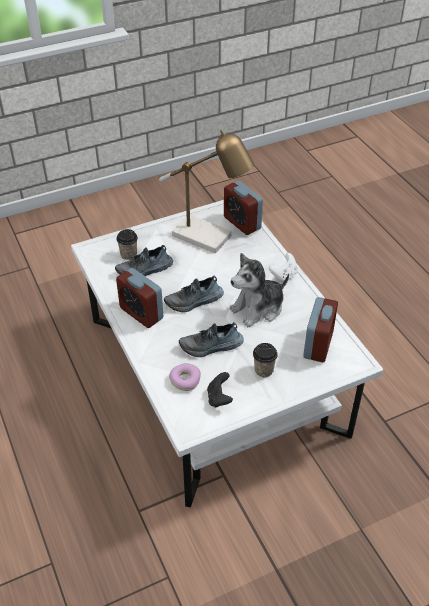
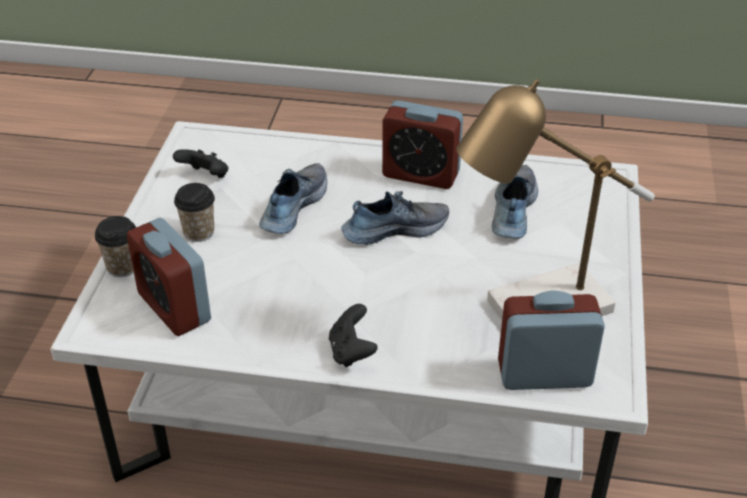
camera: 125 degrees right, 5 degrees down
(128, 255) = (564, 209): cup -> cup (122, 267)
(141, 313) = (420, 174): alarm clock -> alarm clock turned 150 degrees counterclockwise
(185, 380) = (264, 163): donut -> none
(194, 301) = (394, 229): shoe -> shoe turned 60 degrees clockwise
(258, 308) = (312, 285): plush toy -> none
(284, 275) = (351, 352): white game controller -> black game controller

